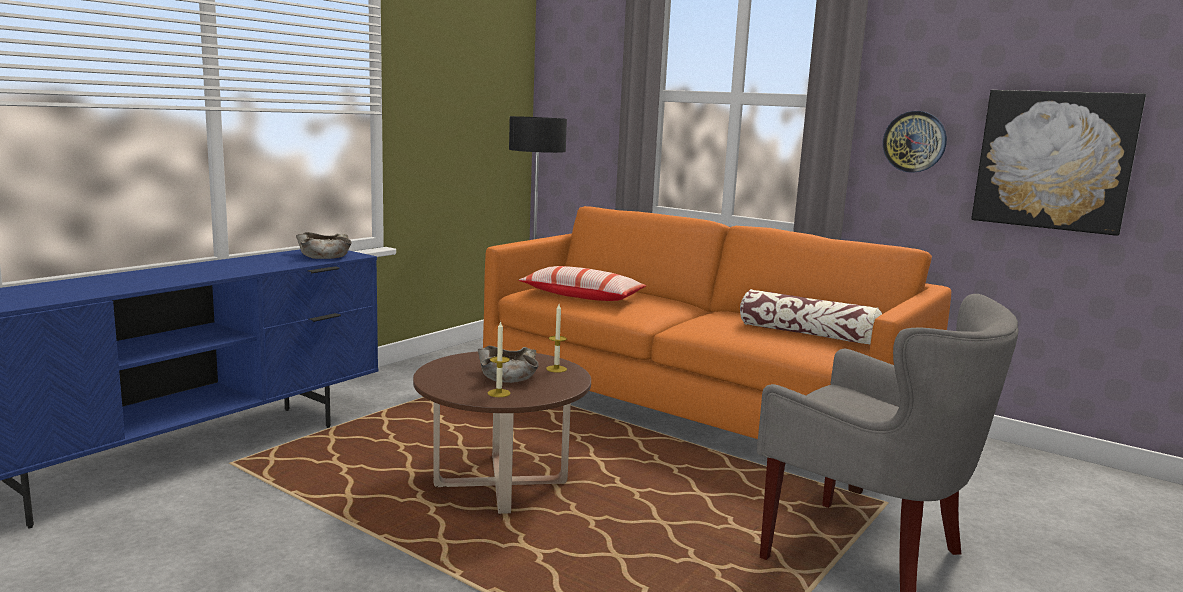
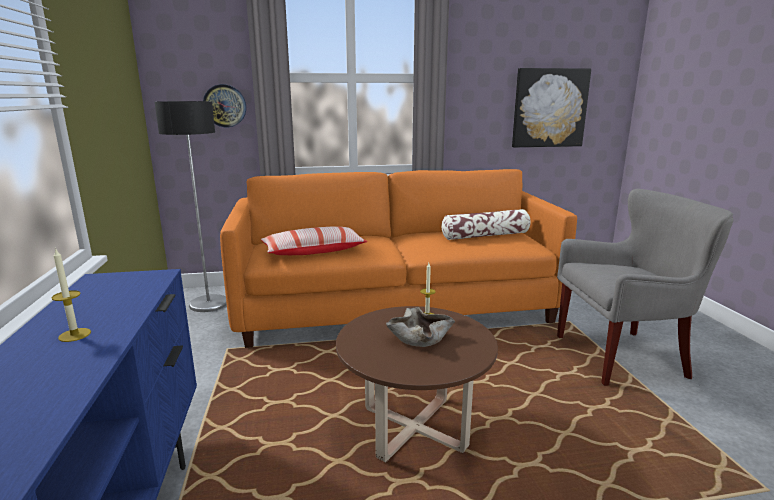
camera: 45 degrees left, 5 degrees up
(325, 255) = (128, 286): beige bowl -> none
(499, 393) = (455, 355): candle -> candle (74, 335)
(914, 141) = (476, 102): wall clock -> wall clock (225, 106)

